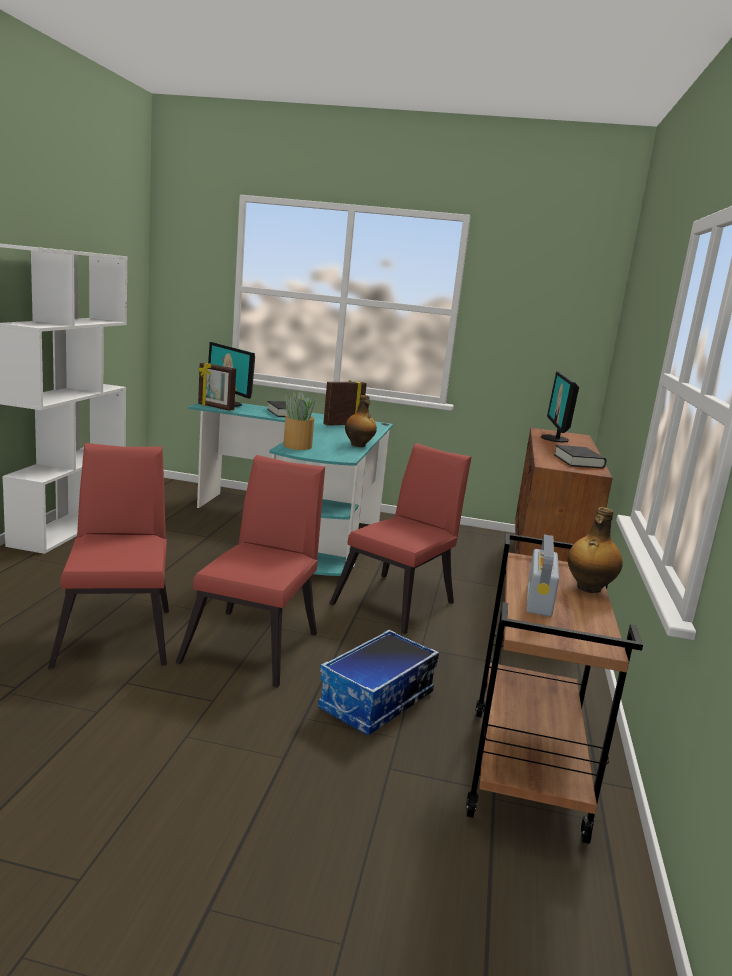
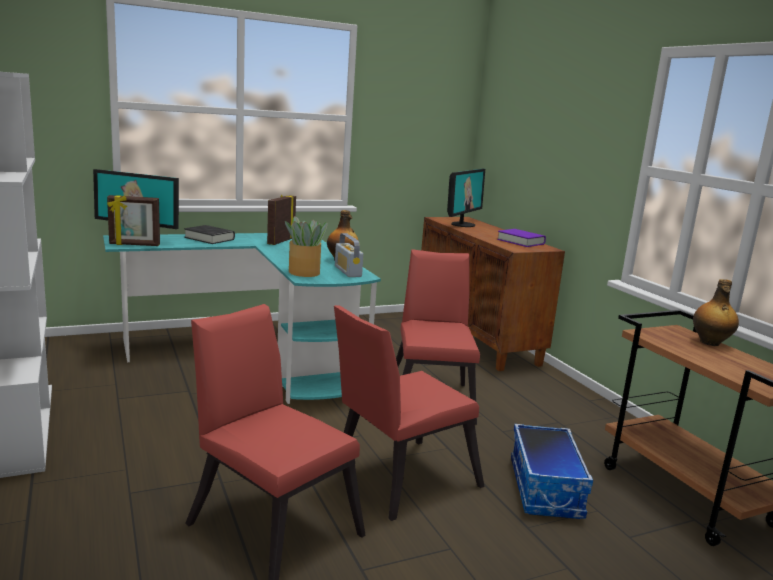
camera: 35 degrees left, 0 degrees up
(256, 643) = (397, 479): red chair -> red chair turned 105 degrees counterclockwise
(539, 600) = (716, 361): radio -> radio (348, 271)
(555, 439) = (462, 224): monitor -> monitor turned 120 degrees counterclockwise
(578, 461) = (520, 242): black book -> purple book

